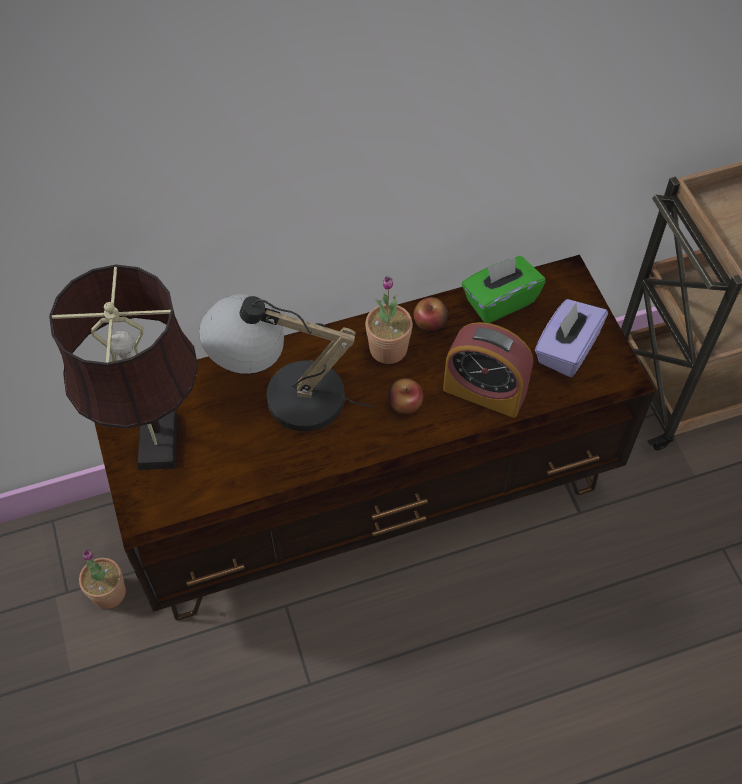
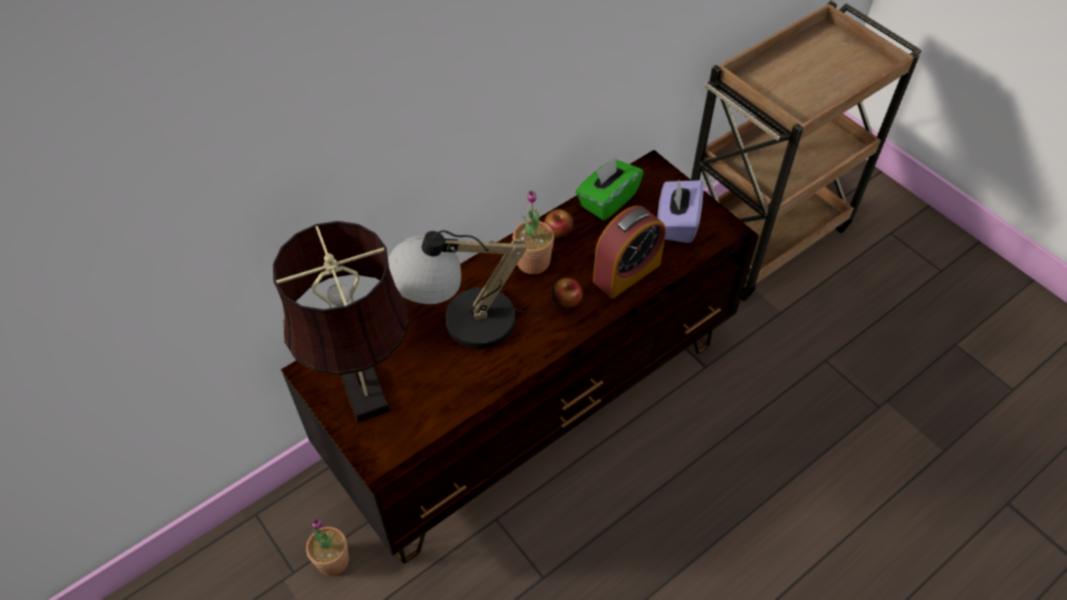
camera: 20 degrees left, 5 degrees down
(484, 391) = (626, 272): alarm clock -> alarm clock turned 45 degrees counterclockwise

